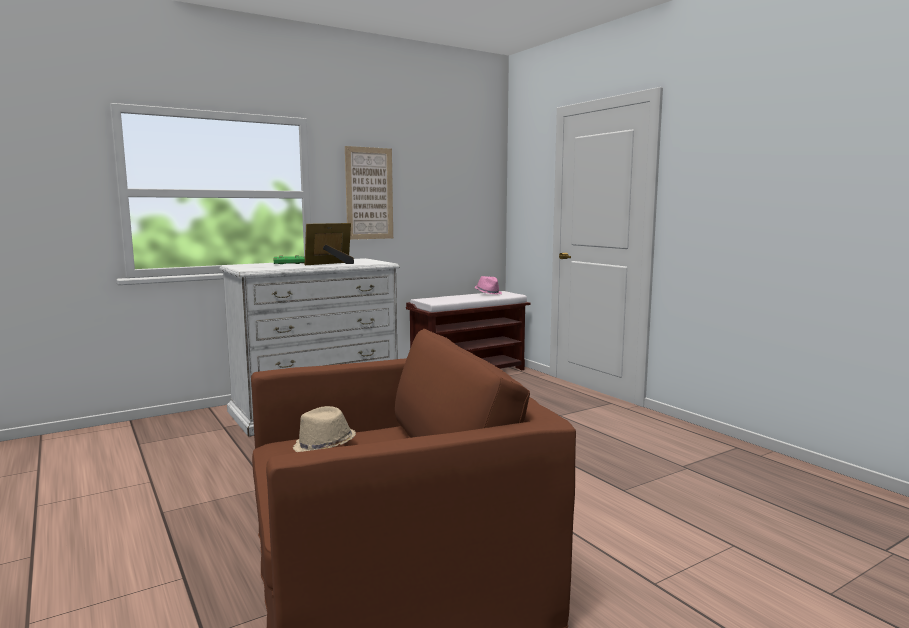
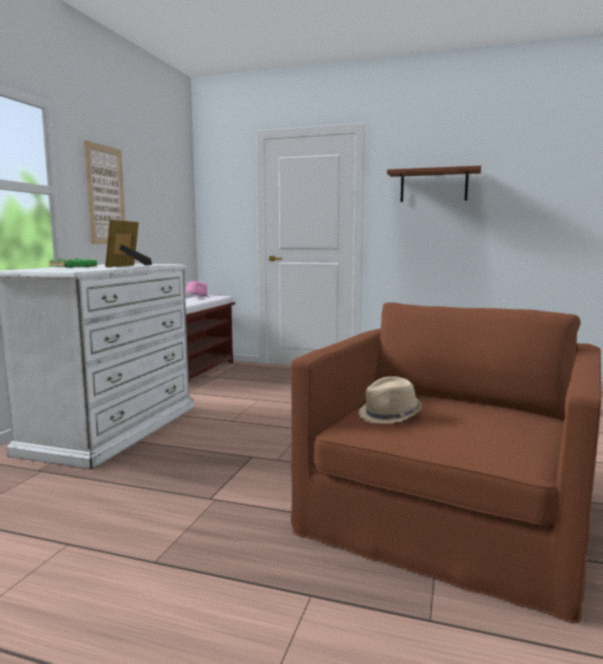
camera: 40 degrees left, 0 degrees up
(738, 167) = (433, 186): none -> brown shelf

